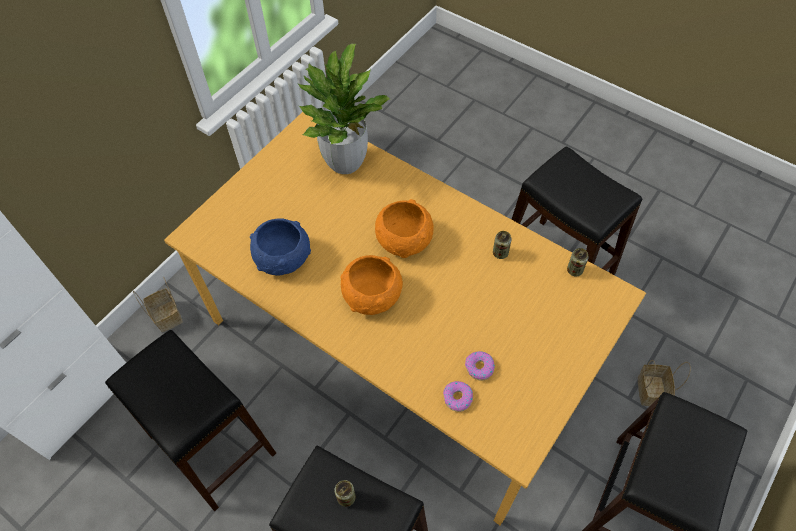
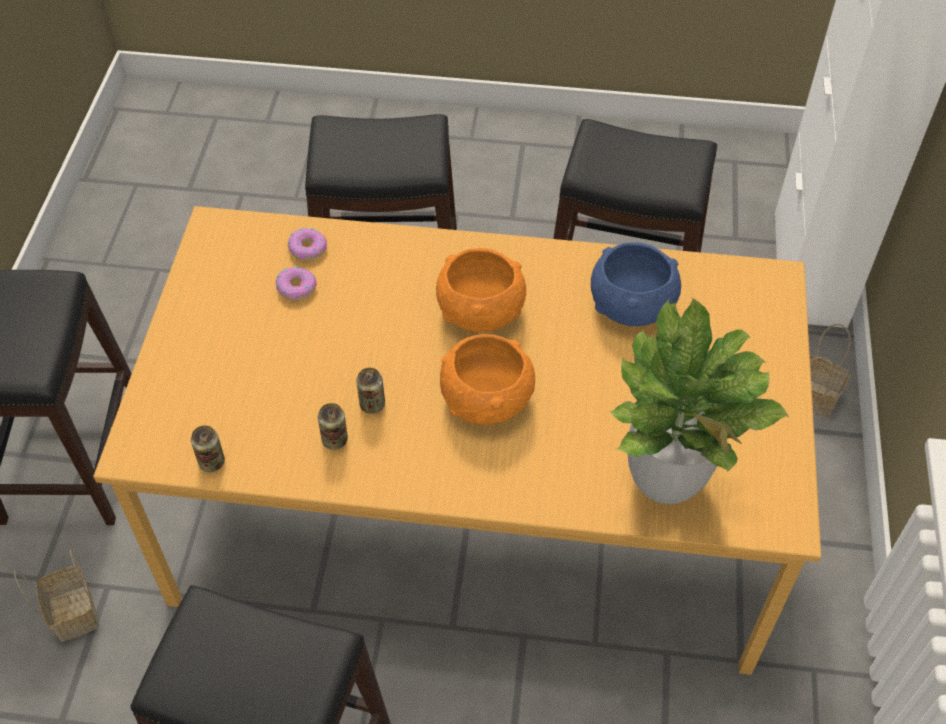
camera: 150 degrees right, 5 degrees down
(346, 497) = (384, 154): can -> can (372, 404)

